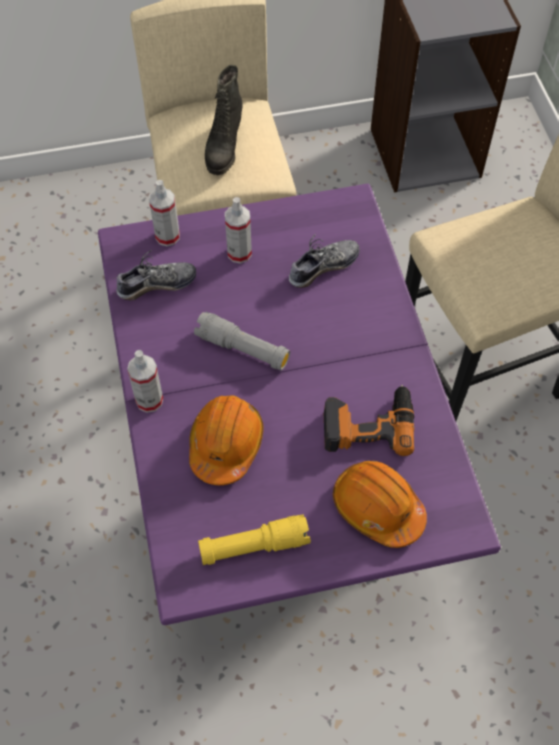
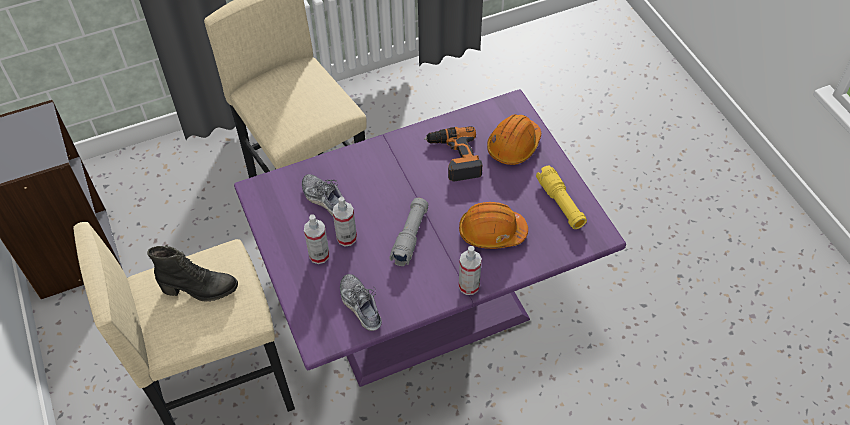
camera: 100 degrees left, 5 degrees down
(167, 236) = (308, 309): spray bottle -> spray bottle (346, 238)

